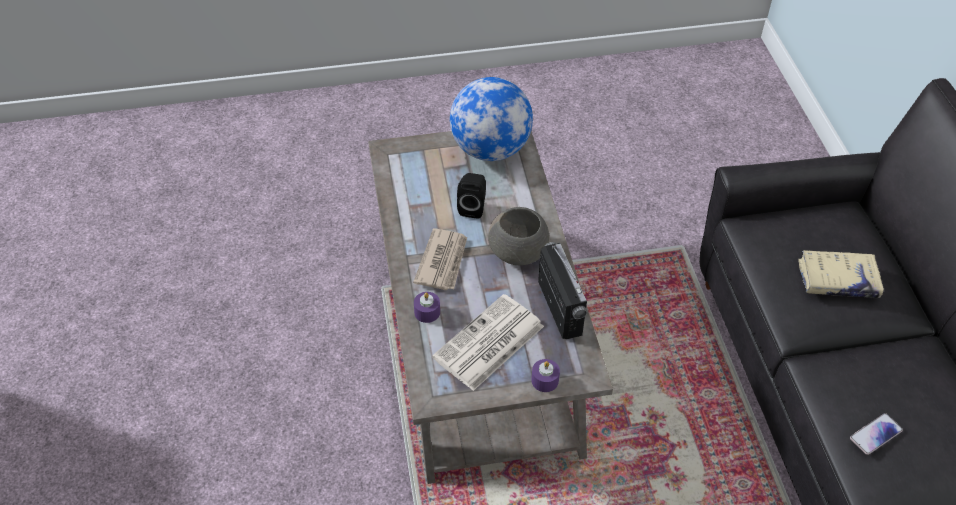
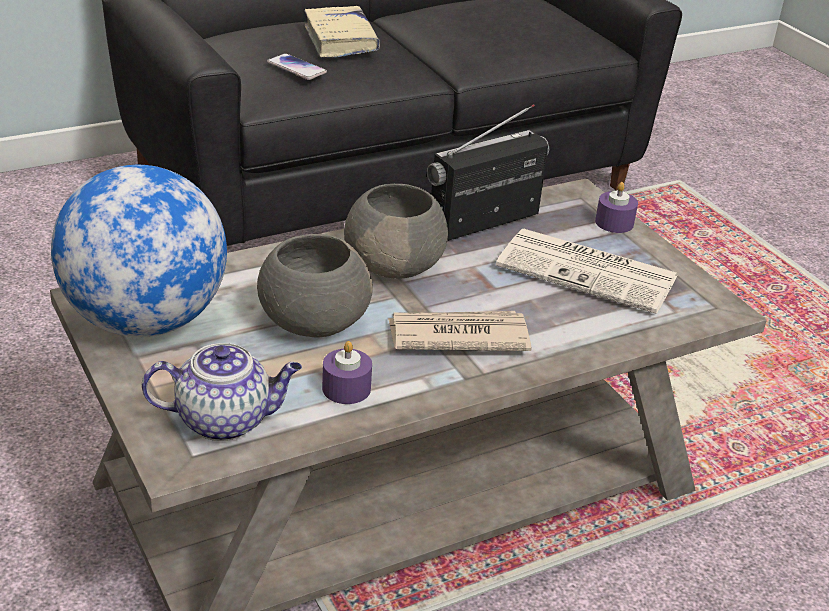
camera: 110 degrees left, 15 degrees down
(407, 167) = (225, 420): none -> teapot
(427, 312) = (573, 335): purple candle -> purple candle (346, 388)
(473, 207) = (312, 321): black speaker -> grey bowl
(875, 434) = (540, 33): phone -> phone (296, 68)

